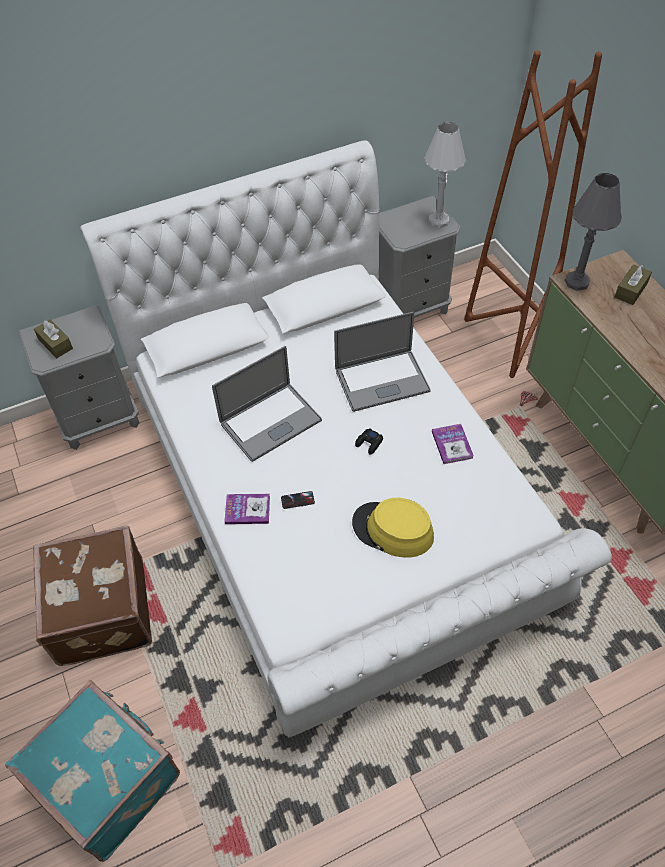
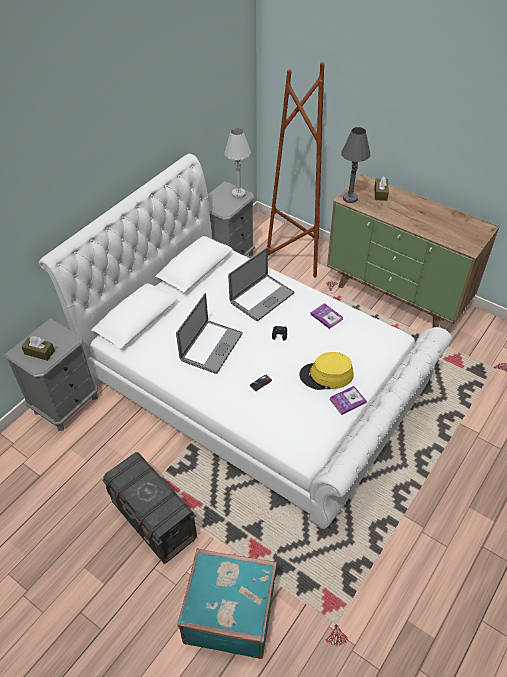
camera: 30 degrees left, 5 degrees down
(100, 613) = (154, 521): brown suitcase -> grey storage box
(247, 509) = (234, 401): book -> book (347, 401)

